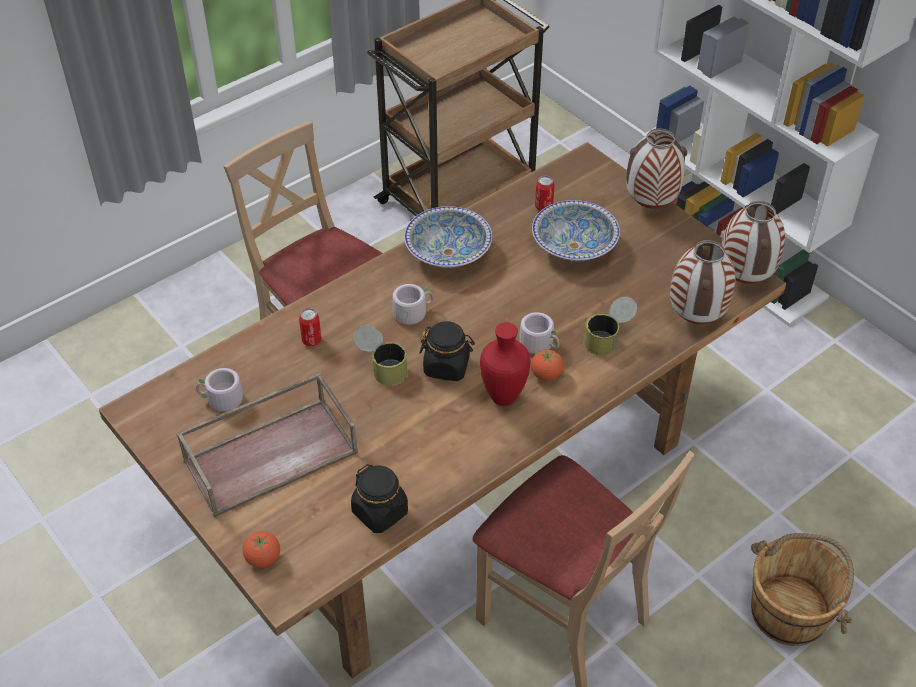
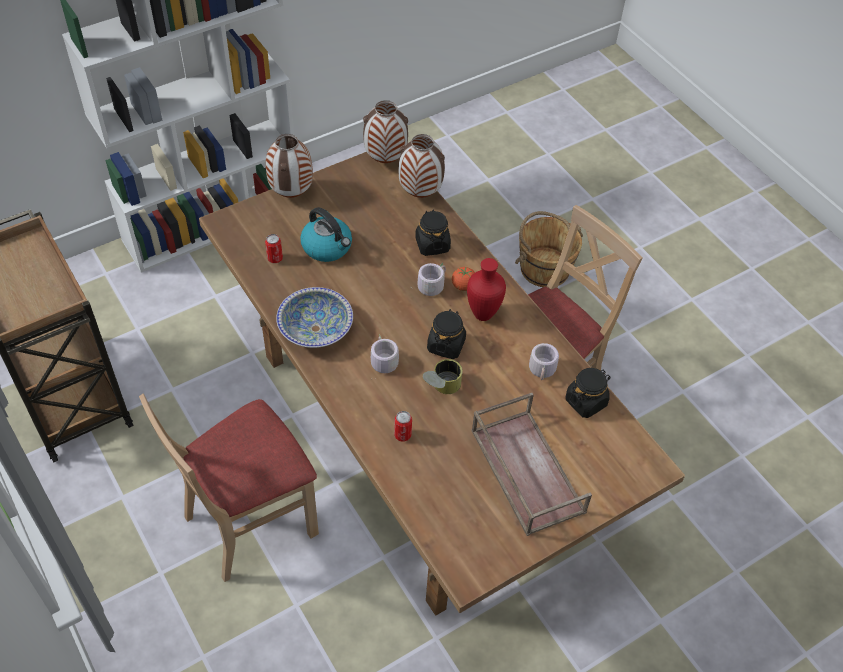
camera: 85 degrees left, 5 degrees up
(221, 401) = (464, 506): grey mug -> grey mug (543, 371)
(263, 559) = (626, 480): tomato -> none
(574, 246) = (327, 247): bowl -> kettle
(608, 338) = (432, 244): can -> black jar

